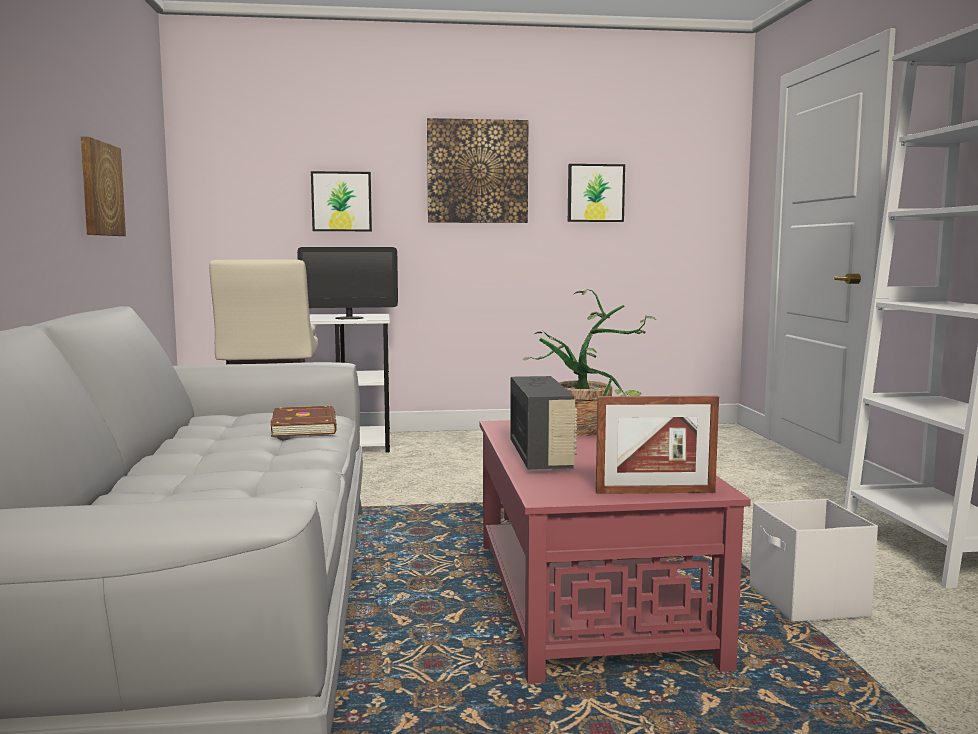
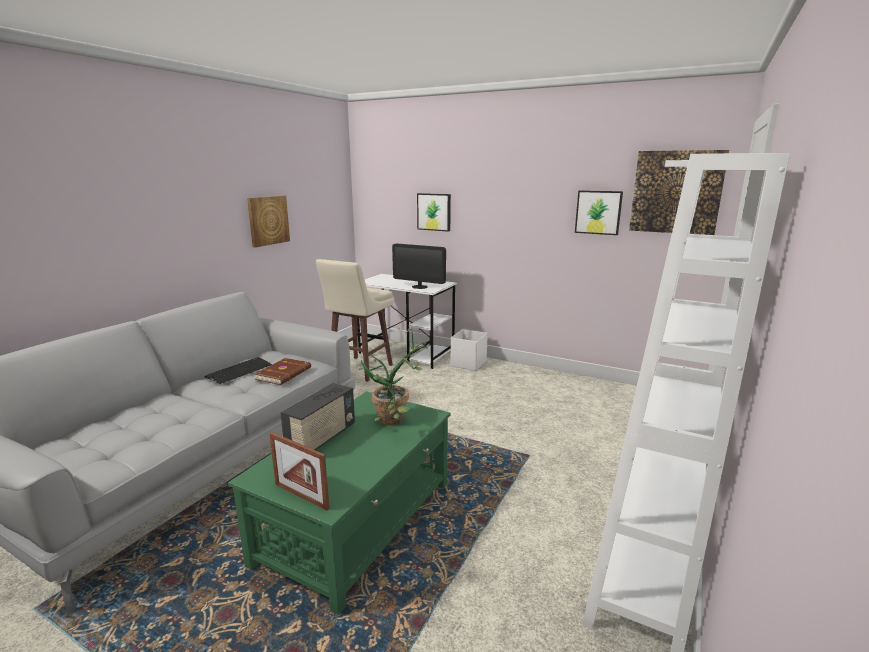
camera: 35 degrees right, 10 degrees up
(216, 434) = (239, 371): none -> keyboard
(477, 171) = (515, 194): picture -> picture (676, 192)
(587, 597) = (358, 521): red coffee table -> green coffee table
(807, 602) = (465, 586): white storage box -> white storage box (468, 363)

